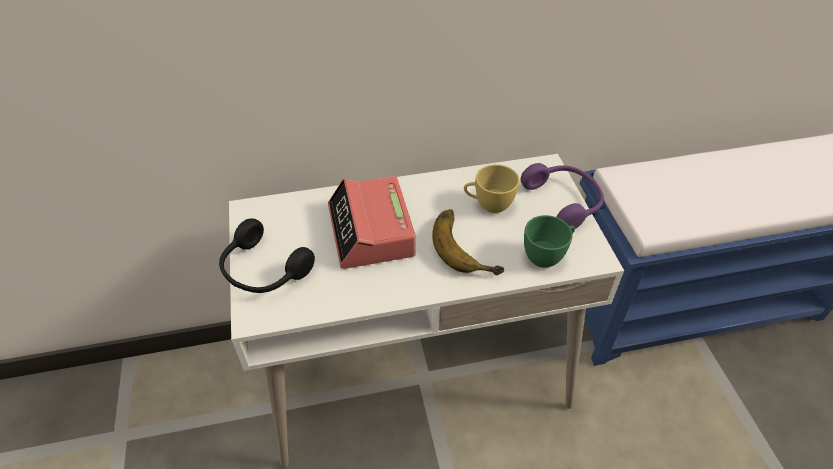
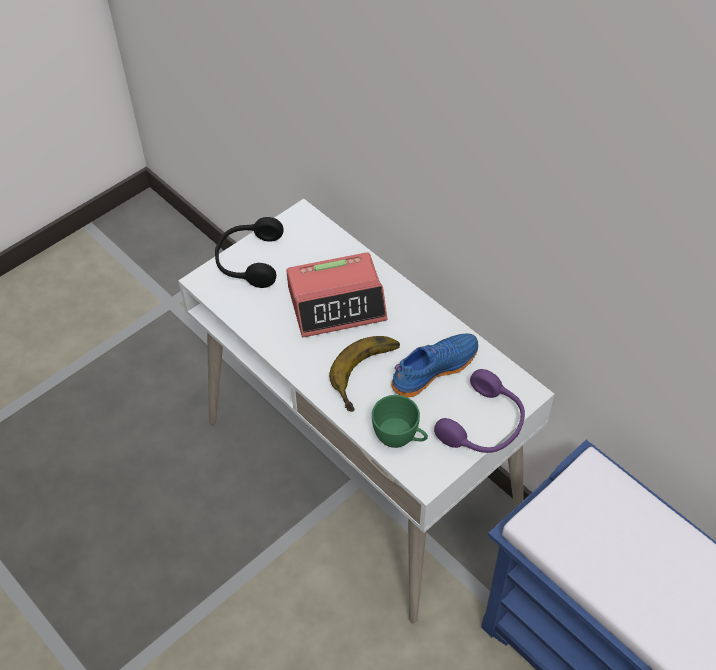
camera: 60 degrees right, 5 degrees up
(371, 231) = (337, 303): alarm clock -> alarm clock turned 150 degrees counterclockwise
(488, 204) = (433, 369): yellow cup -> blue shoe

